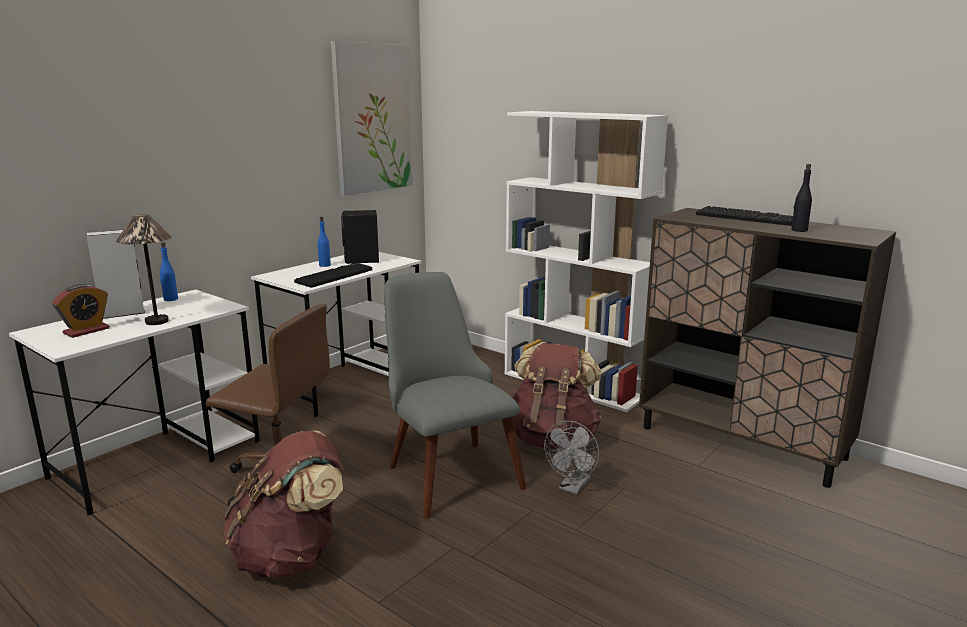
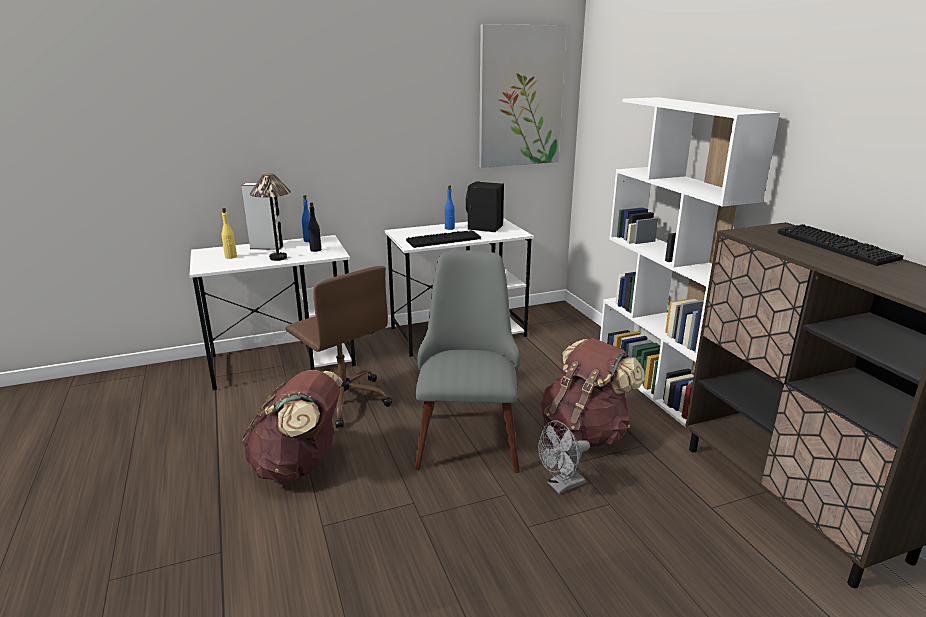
camera: 30 degrees right, 5 degrees up
(86, 331) = (231, 257): alarm clock -> yellow bottle
(799, 230) = (874, 274): black bottle -> black bottle (315, 250)

